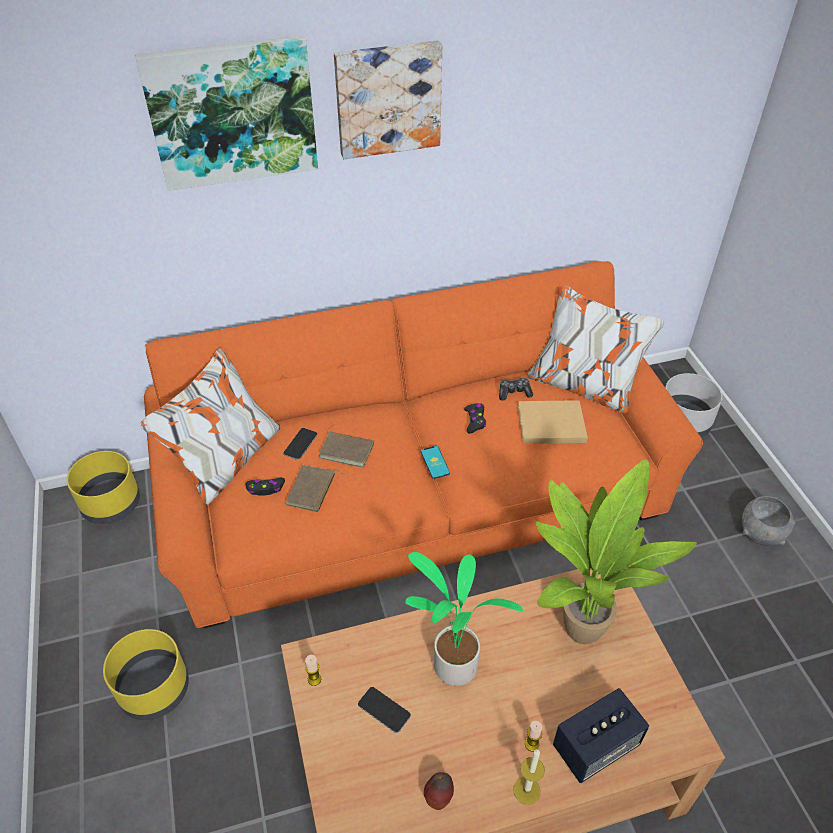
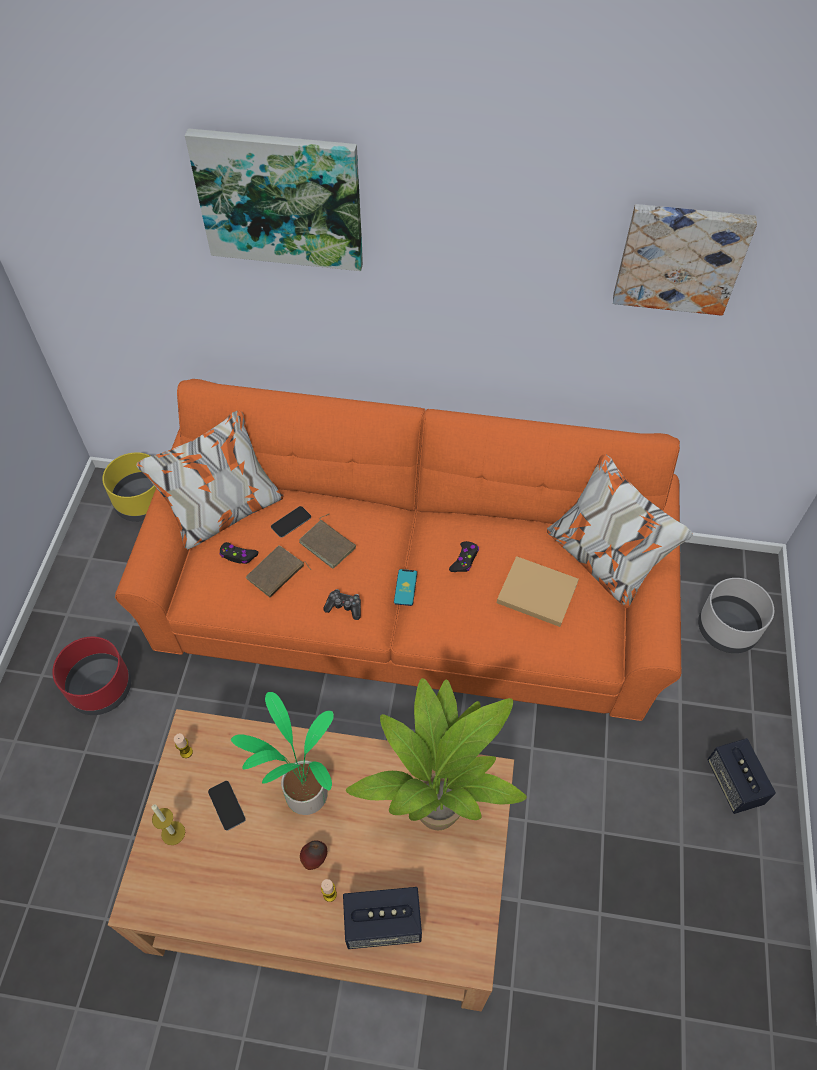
camera: 25 degrees right, 10 degrees up
(154, 688) = (101, 687): yellow planter -> red planter
(388, 98) = (444, 220): picture -> picture (680, 257)
(438, 797) = (228, 900): apple -> apple (315, 858)
(514, 392) = (521, 544): game controller -> game controller (344, 607)
(526, 790) = (302, 931): candle -> candle (173, 833)
(761, 533) = (734, 783): grey bowl -> speaker

